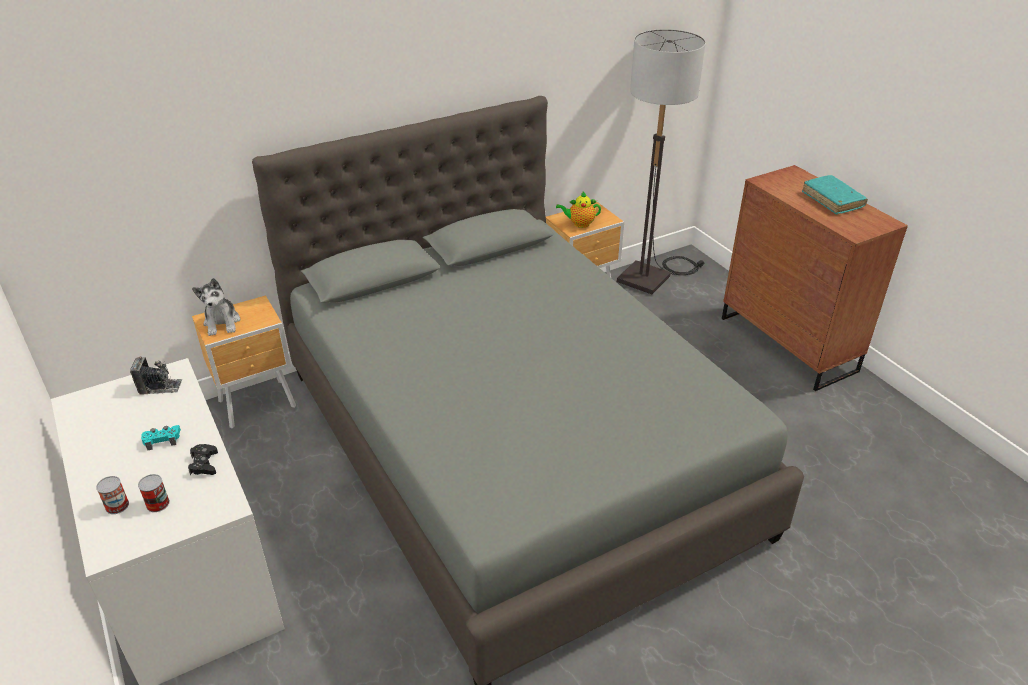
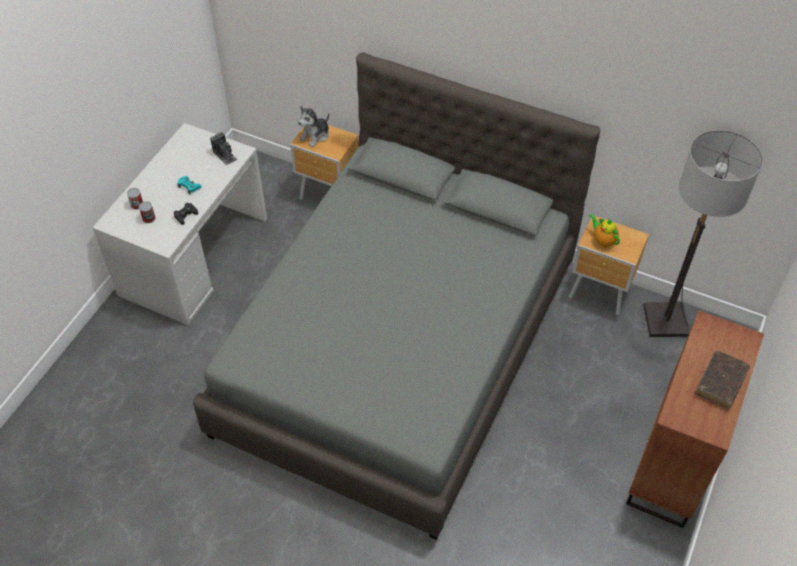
camera: 55 degrees right, 15 degrees up
(832, 200) = (720, 383): turquoise book -> brown book

